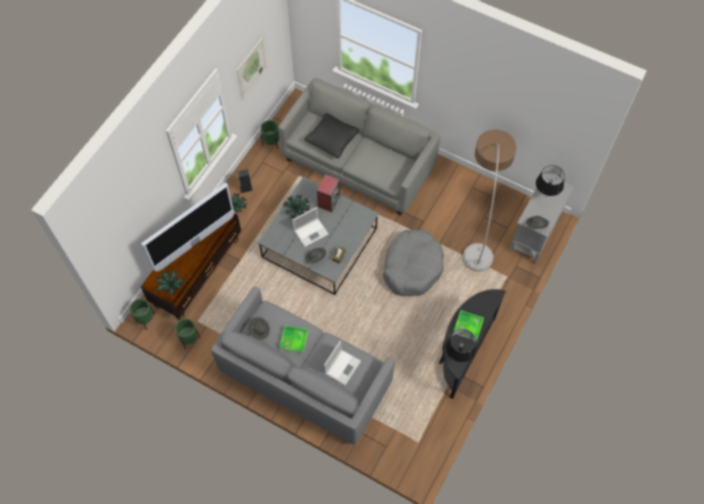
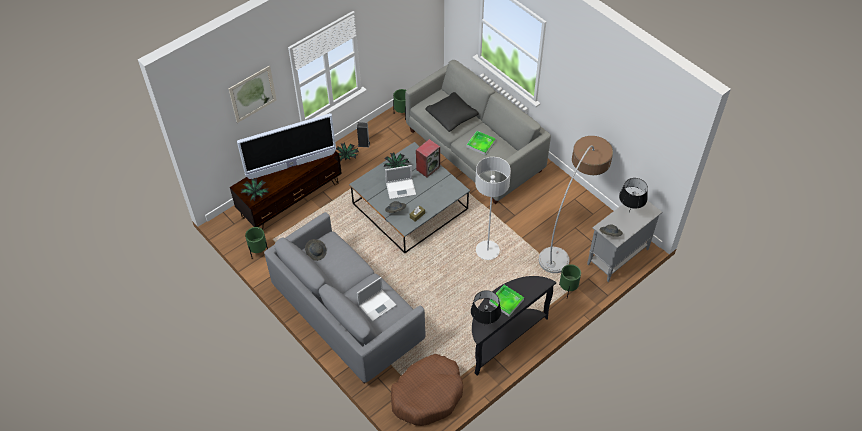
camera: 20 degrees right, 10 degrees down
(145, 320) = (228, 225): green planter -> green planter (567, 289)
(252, 68) = (394, 30): picture -> picture (252, 94)
(293, 340) = (343, 270): tray -> tray (481, 144)
(412, 267) = (487, 251): grey dog bed -> grey floor lamp
(414, 434) = (427, 394): none -> brown dog bed

